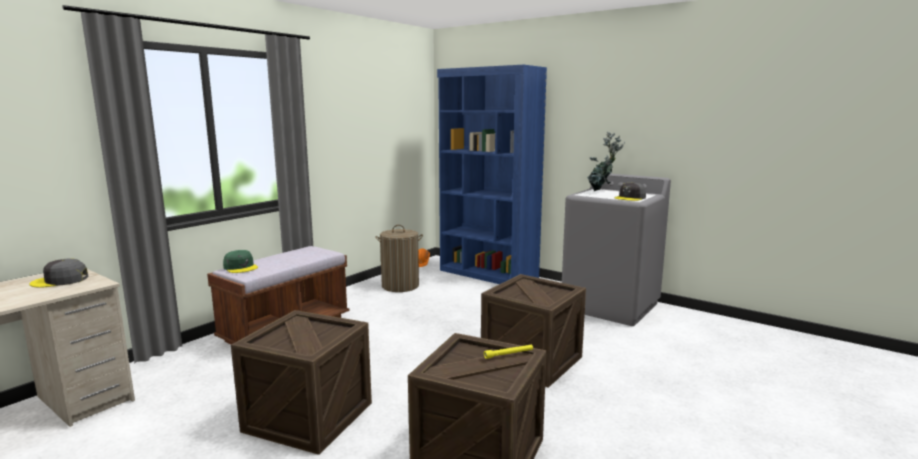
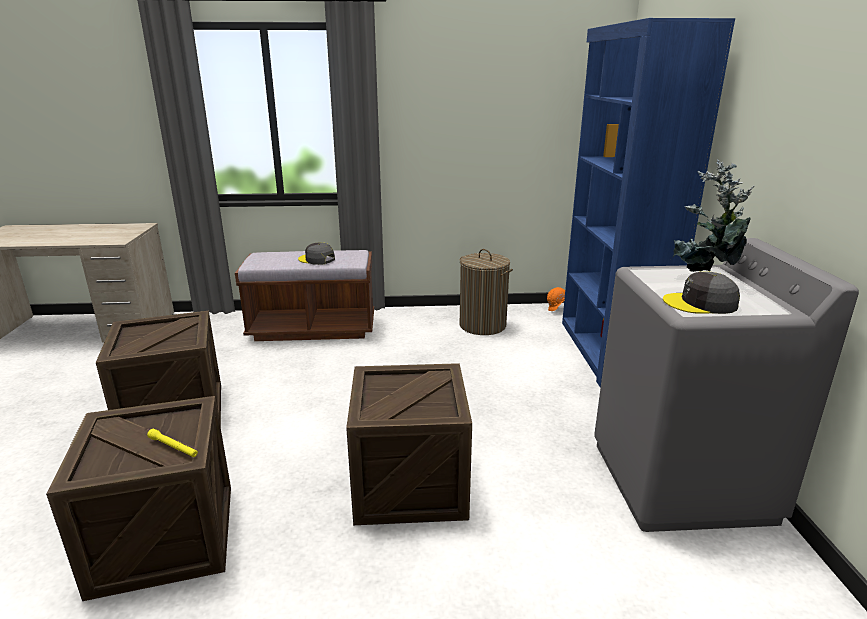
camera: 50 degrees right, 10 degrees up
(60, 280) = (117, 232): grey cap -> grey cap (316, 259)
(240, 267) = (265, 255): green cap -> none

